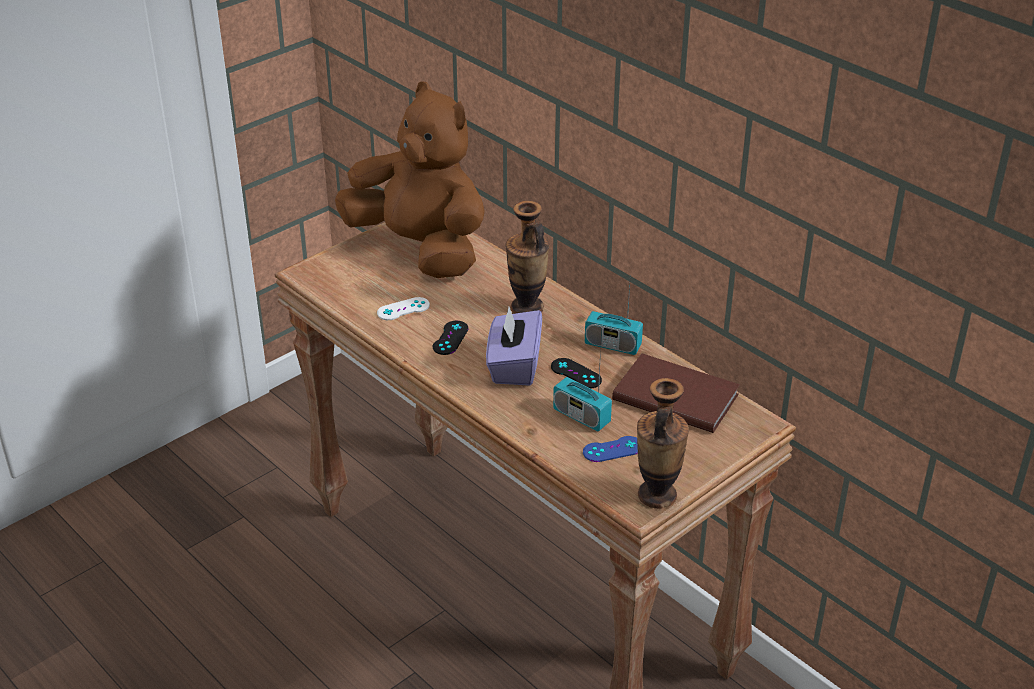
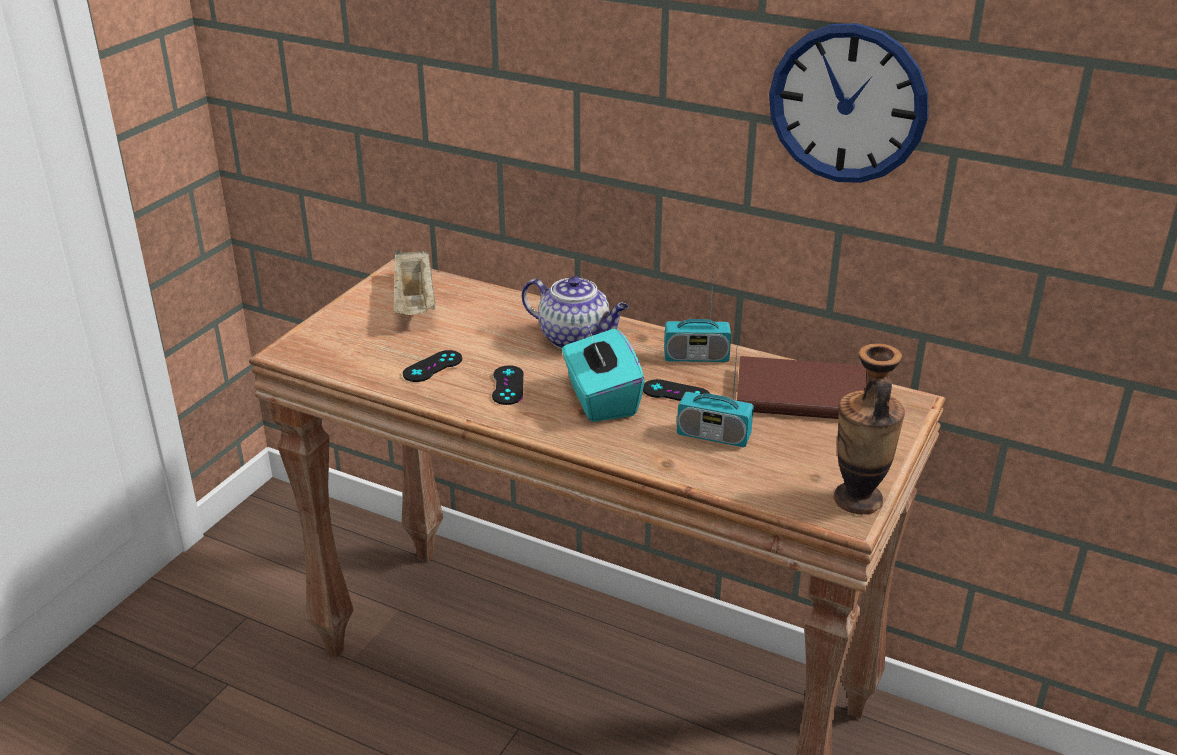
camera: 20 degrees left, 5 degrees down
(403, 309) = (432, 366): white game controller -> black game controller
(420, 248) = (415, 303): brown plush toy -> beige tray
(514, 366) = (601, 399): purple tissue box -> turquoise tissue box
(527, 308) = (576, 339): vase -> teapot
(612, 449) = (773, 462): blue game controller -> none
(736, 169) = (847, 104): none -> wall clock

